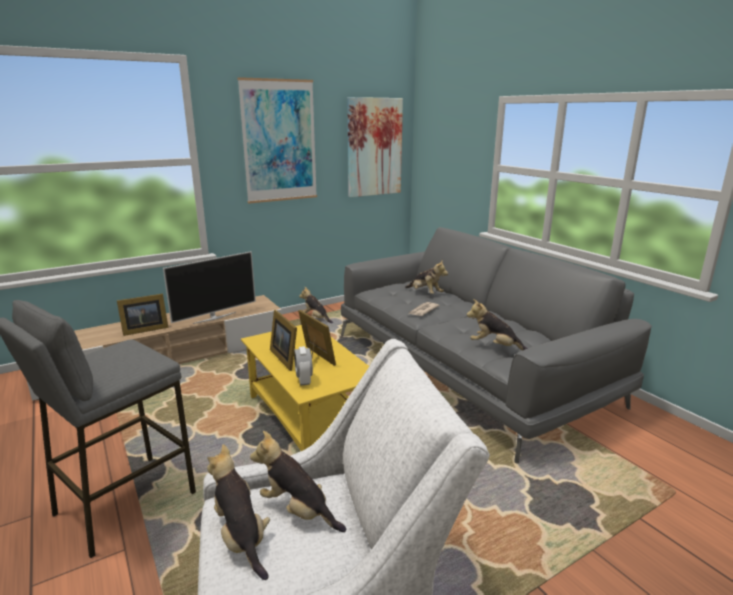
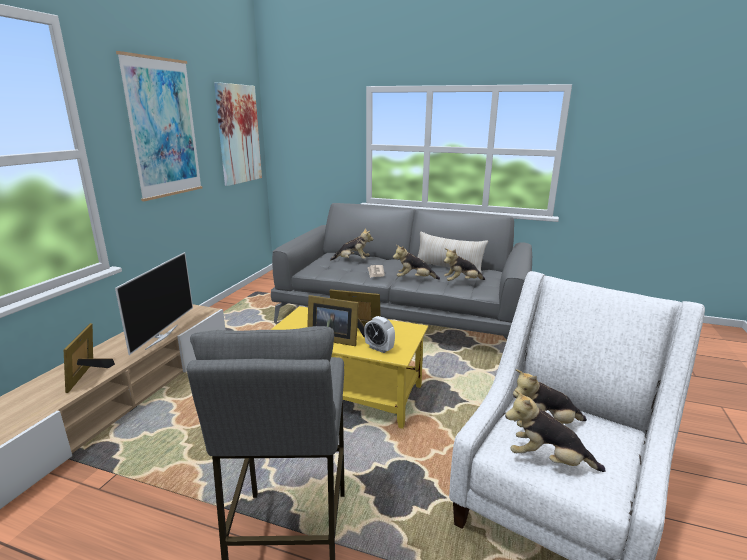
camera: 40 degrees left, 0 degrees up
(144, 329) = (88, 375): picture frame -> picture frame turned 150 degrees clockwise
(316, 318) = (227, 314): plush toy -> plush toy (414, 279)
(513, 327) = (448, 268): none -> beige pillow

